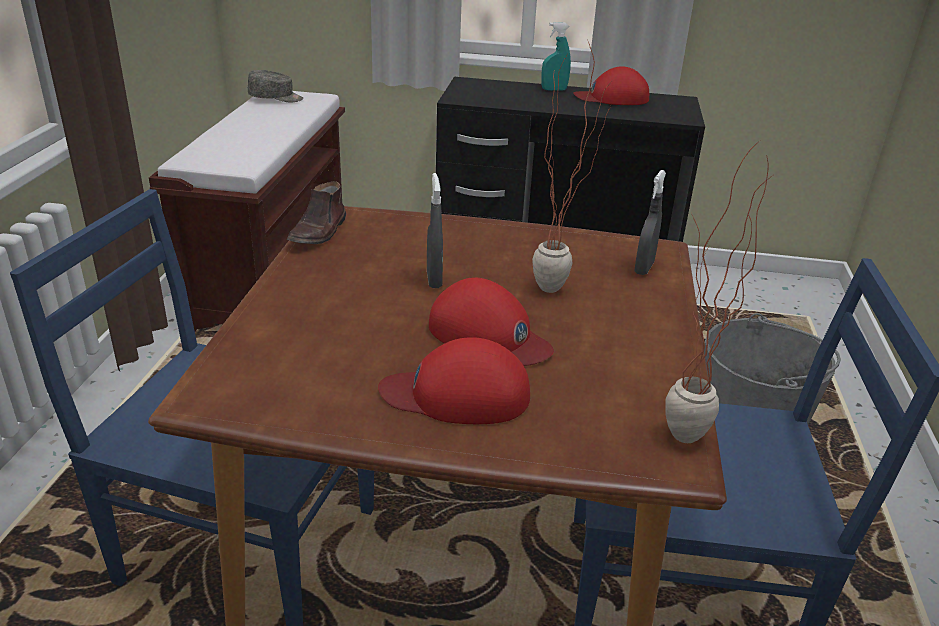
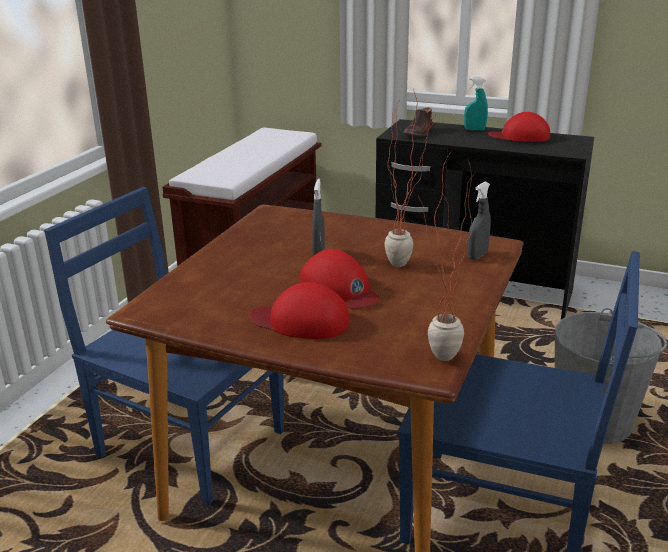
camera: 15 degrees right, 5 degrees down
(276, 98) = (268, 134): grey cap -> none
(319, 232) = (253, 221): brown shoe -> brown shoe (419, 133)

